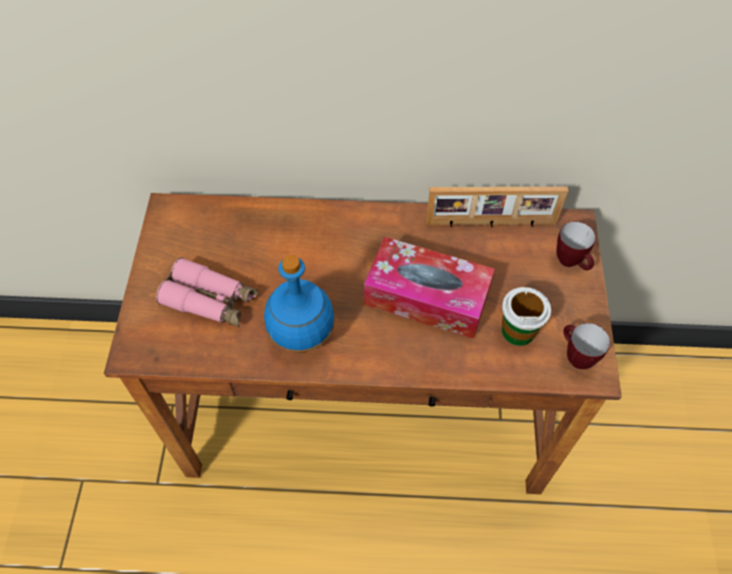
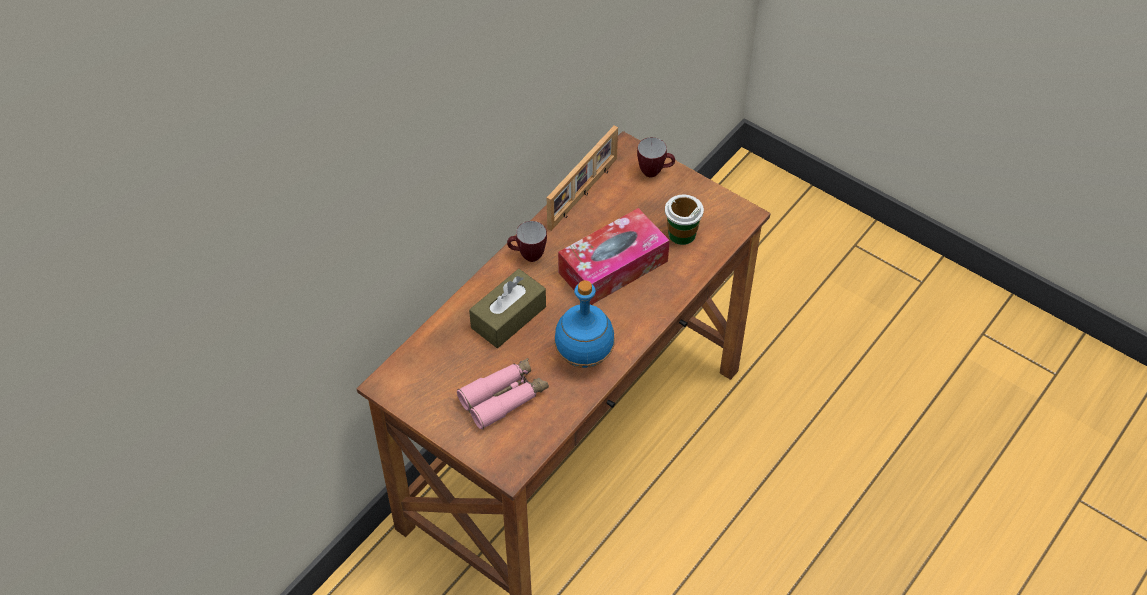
camera: 55 degrees left, 5 degrees down
(302, 251) = (508, 317): none -> brown tissue box
(574, 356) = (725, 217): mug -> mug (527, 256)

